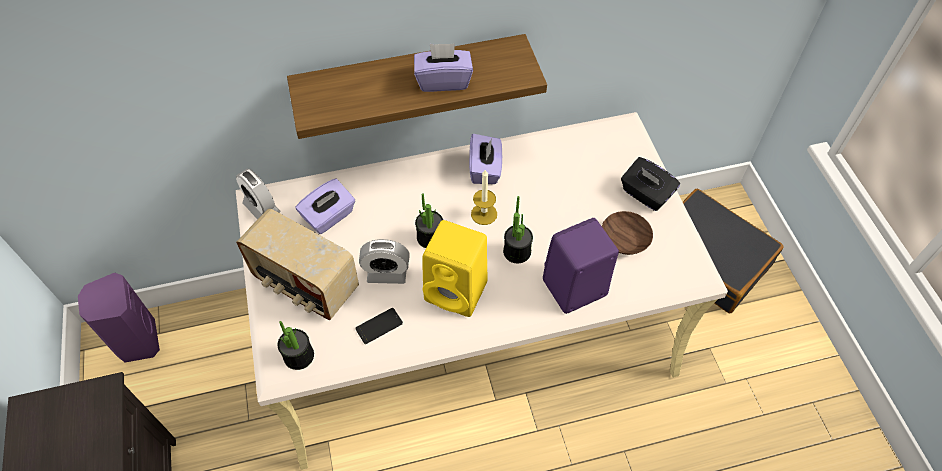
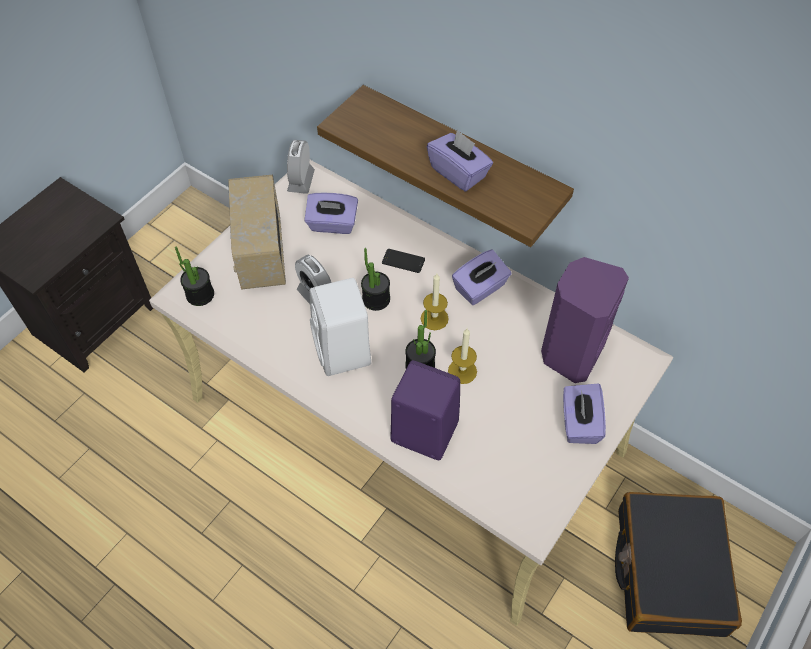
camera: 50 degrees right, 0 degrees up
(137, 341) = (204, 226): purple speaker -> purple speaker (570, 353)
(379, 326) = (267, 324): phone -> phone (403, 261)
(458, 291) = (343, 352): yellow speaker -> white speaker
(545, 229) = (462, 371): none -> candle
(626, 240) = (512, 439): brown bowl -> none
(645, 194) = (579, 423): black tissue box -> purple tissue box

